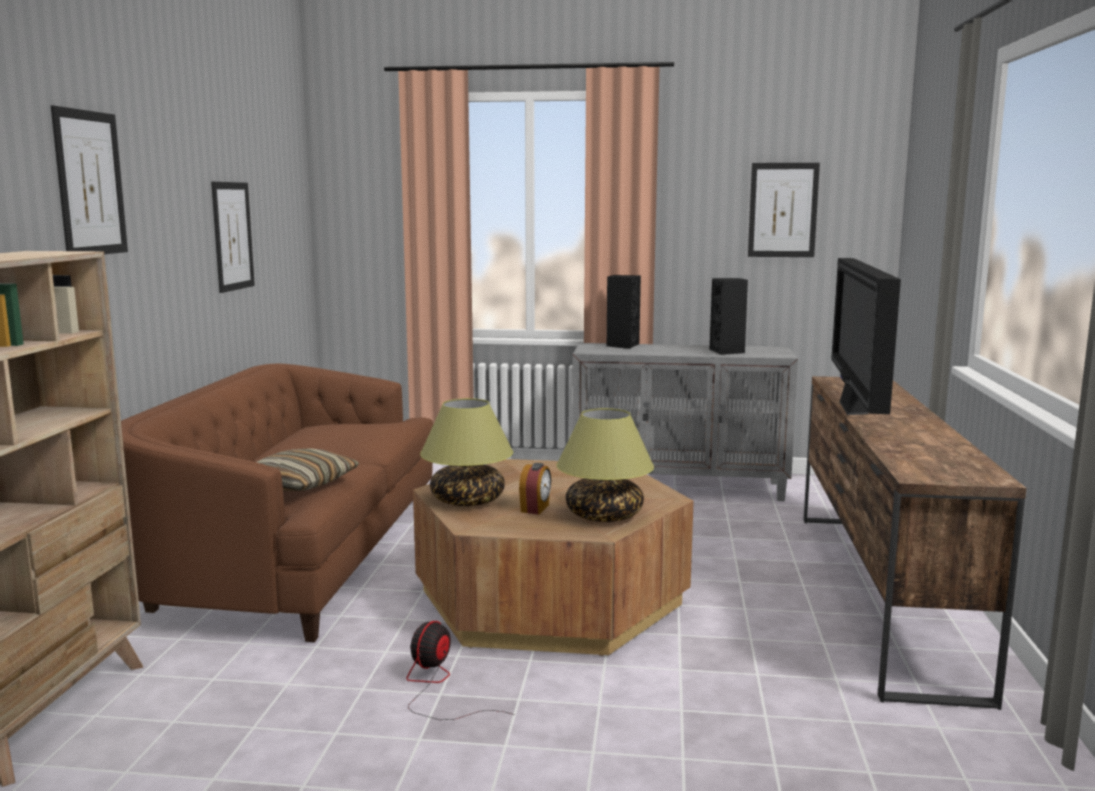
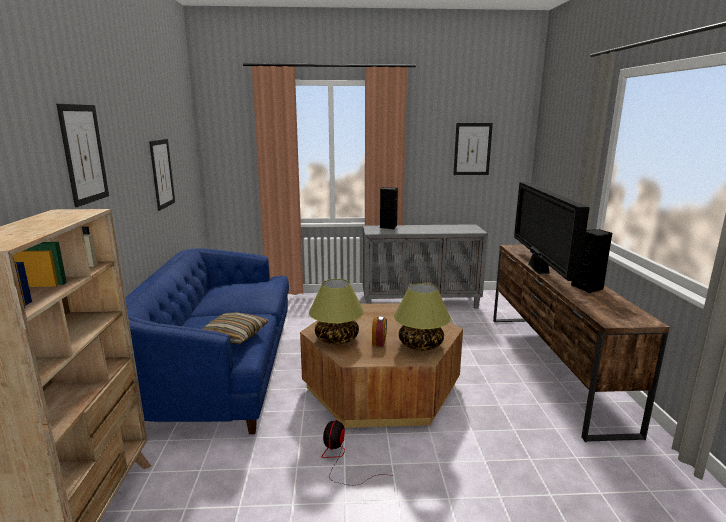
camera: 10 degrees left, 5 degrees up
(299, 556) = (222, 368): brown sofa -> blue sofa
(727, 352) = (447, 229): black speaker -> black speaker (588, 288)

